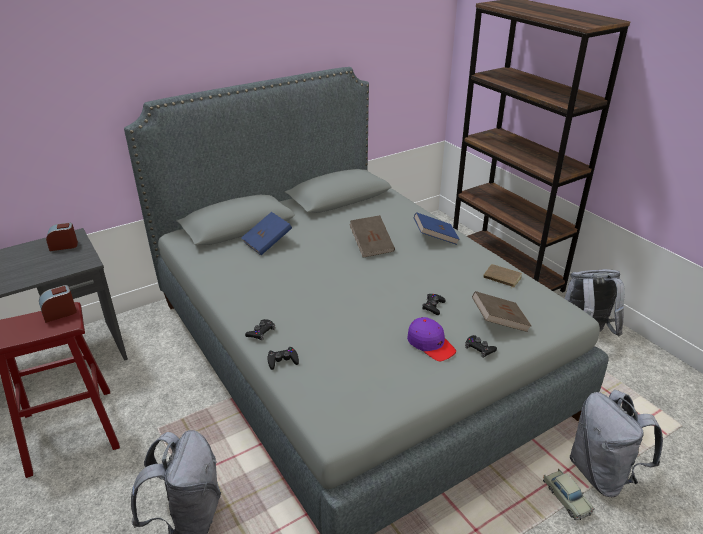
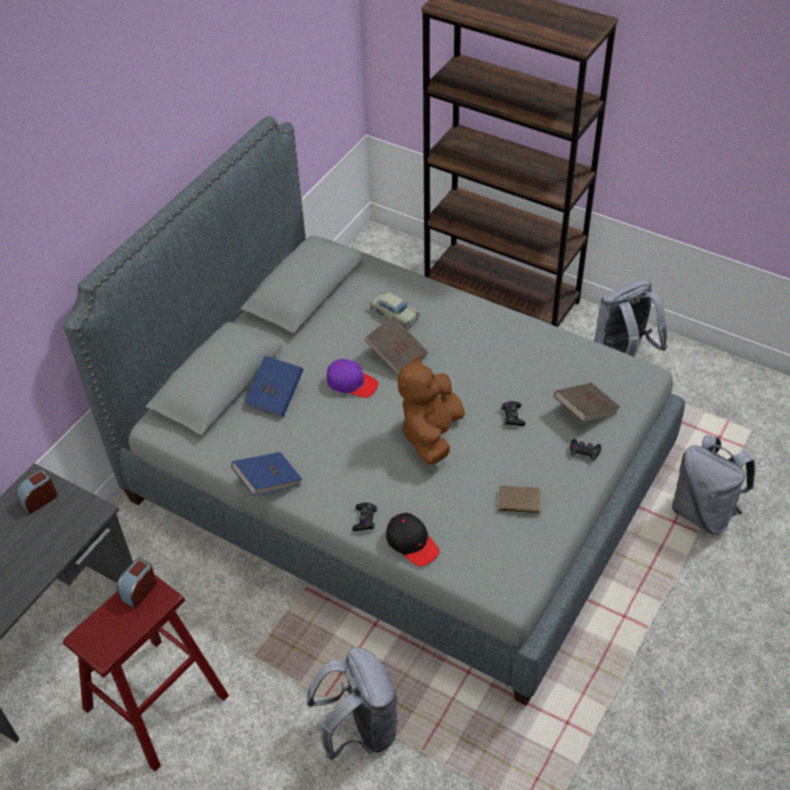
camera: 25 degrees left, 15 degrees up
(282, 360) = (412, 543): black game controller -> black cap
(358, 297) = (431, 435): none -> brown plush toy
(430, 344) = (538, 465): purple cap -> purple cap (351, 383)
(435, 237) = (457, 317): blue book -> blue book (268, 482)
(501, 278) = (557, 351): brown book -> brown book (519, 502)
(566, 498) = (684, 550): beige toy car -> beige toy car (394, 314)

